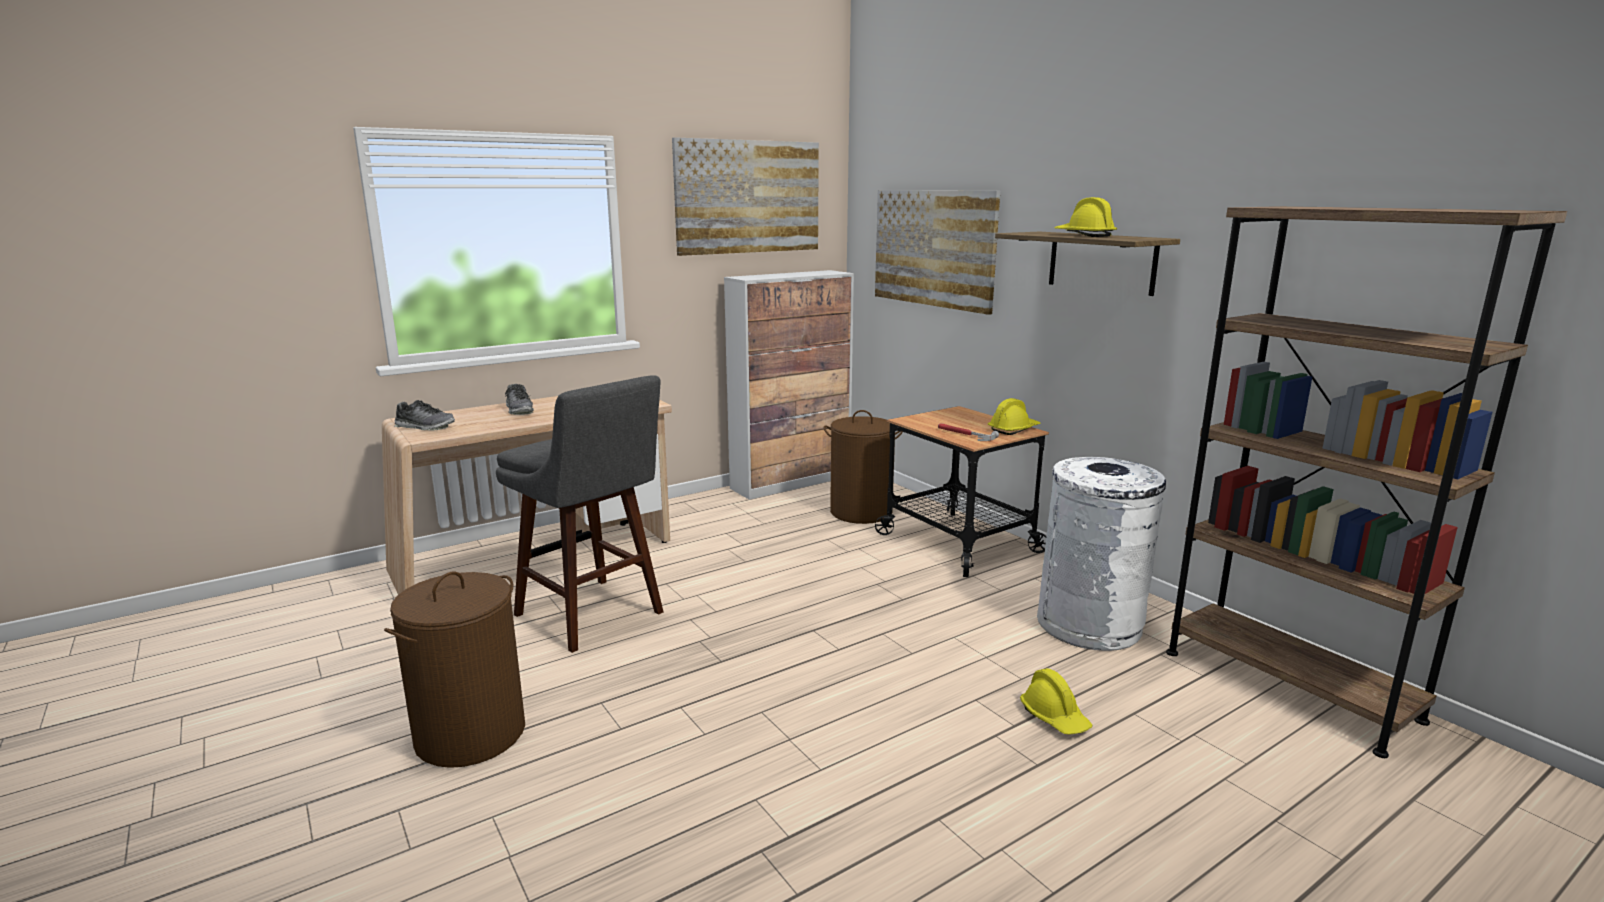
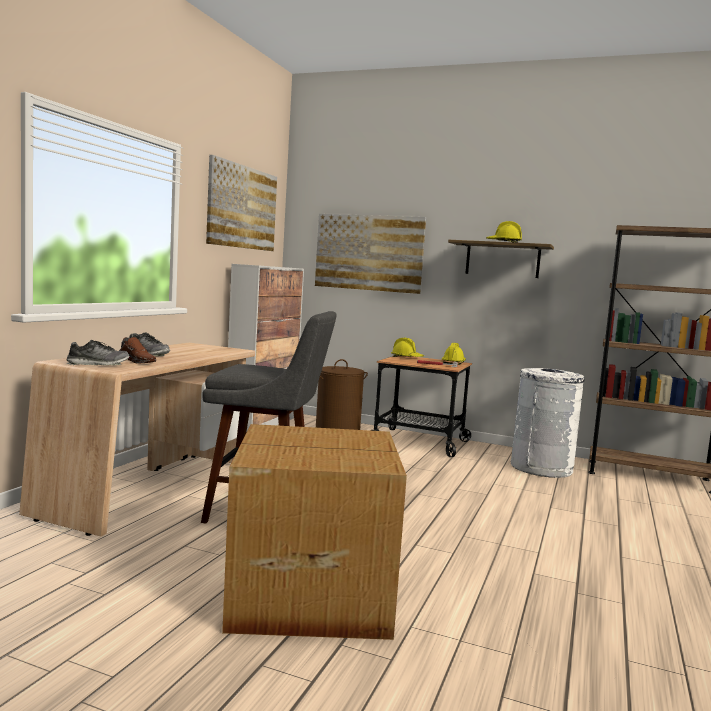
camera: 35 degrees left, 10 degrees down
(471, 734) = (308, 592): brown laundry basket -> cardboard box
(479, 423) = (138, 361): none -> brown shoe
(1055, 717) = (593, 506): yellow hard hat -> yellow hard hat (407, 357)

